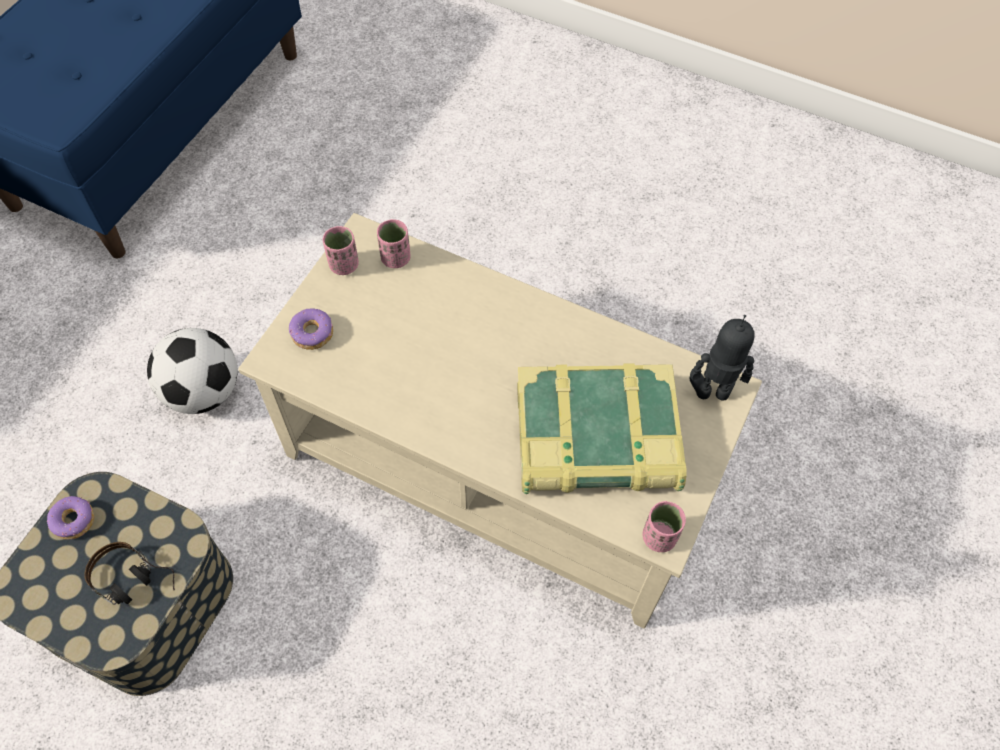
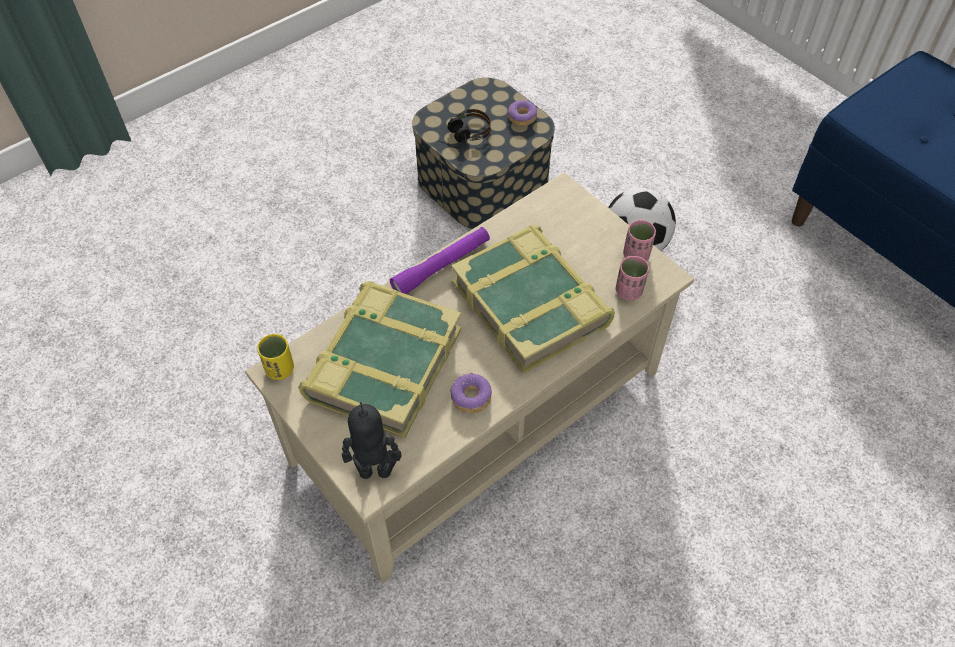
camera: 115 degrees right, 5 degrees down
(312, 333) = (575, 219): donut -> donut (470, 397)
(441, 438) = (441, 266): none -> purple flashlight
(451, 334) = (531, 304): none -> book
(659, 537) = (280, 369): pink cup -> yellow cup
(712, 392) = (375, 470): toy robot -> toy robot turned 120 degrees counterclockwise

